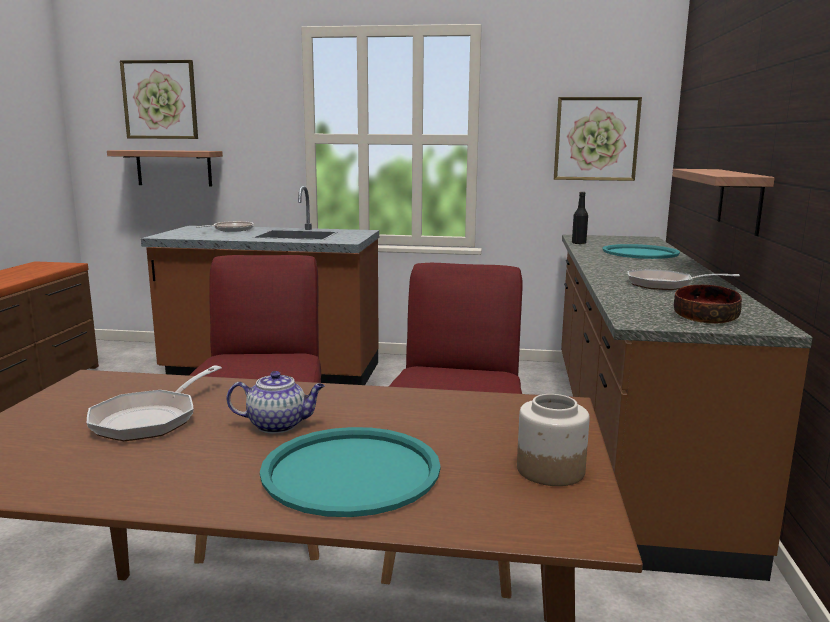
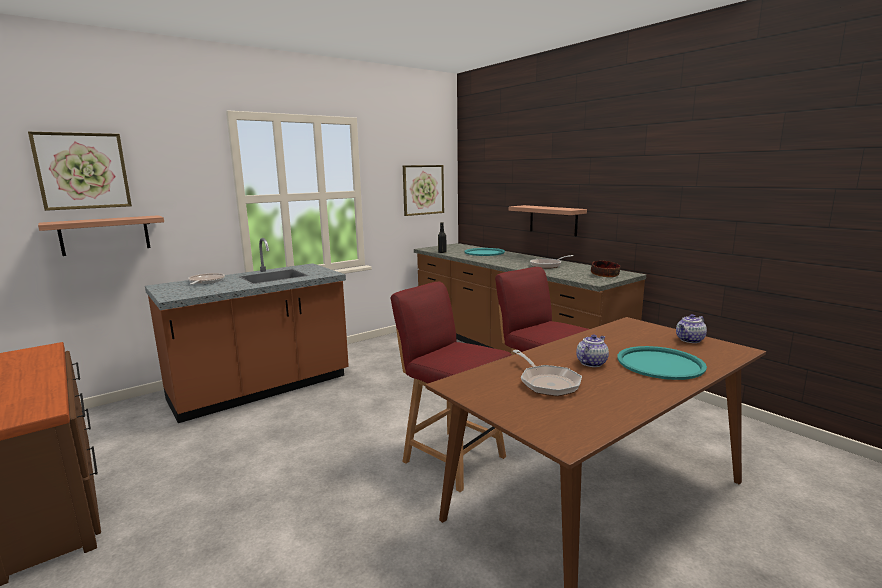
camera: 45 degrees left, 0 degrees up
(549, 470) = (689, 340): jar -> teapot

